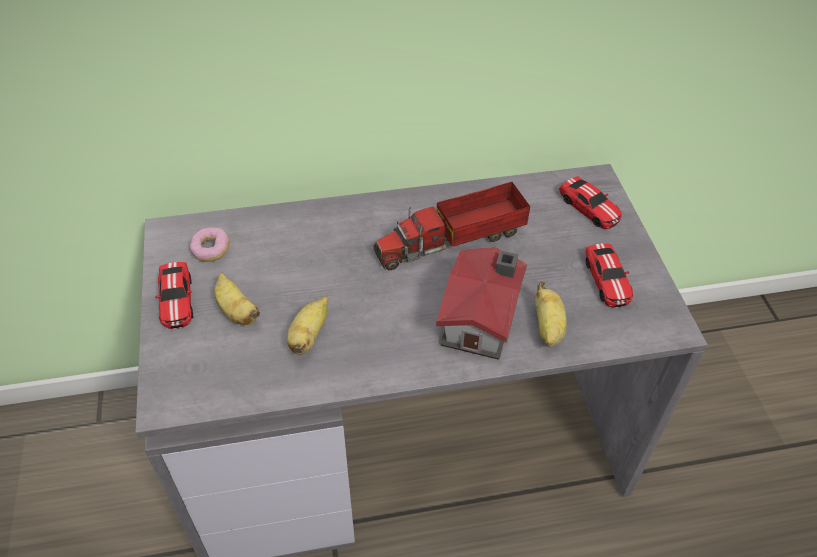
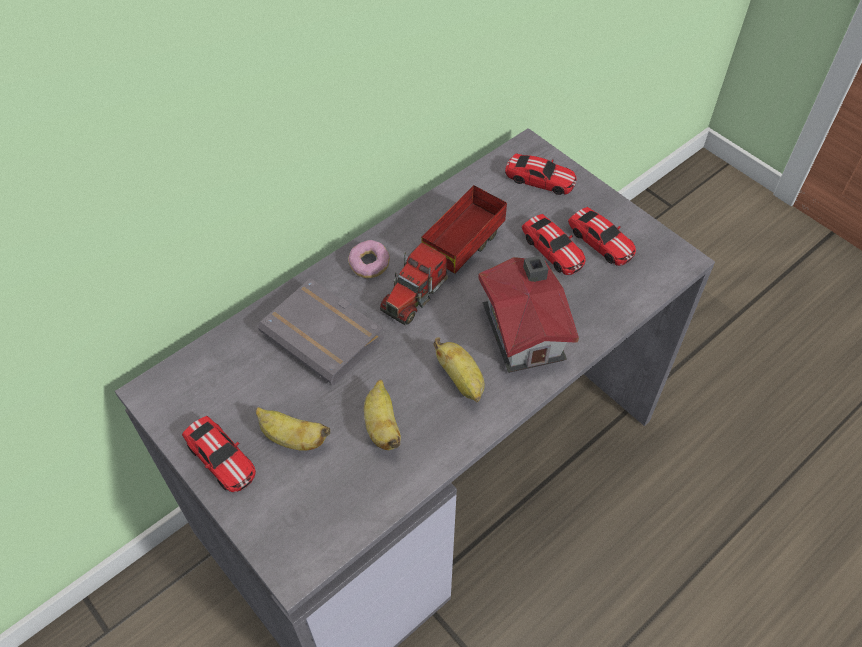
camera: 30 degrees left, 5 degrees up
(211, 250) = (216, 389): donut -> donut (369, 265)
(319, 249) = (326, 335): none -> grey book
(548, 328) = (584, 310): banana -> banana (461, 380)
(557, 267) = (553, 249): none -> toy car

